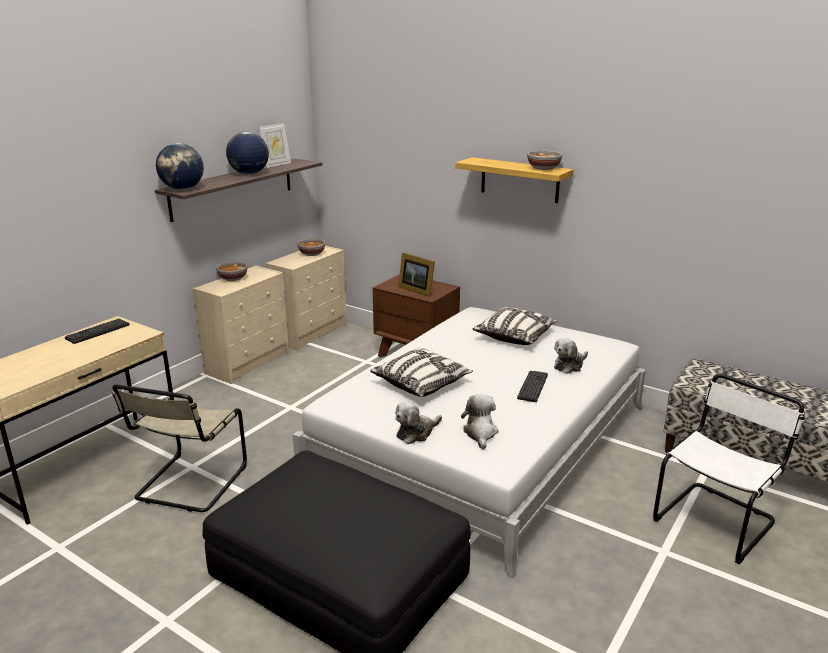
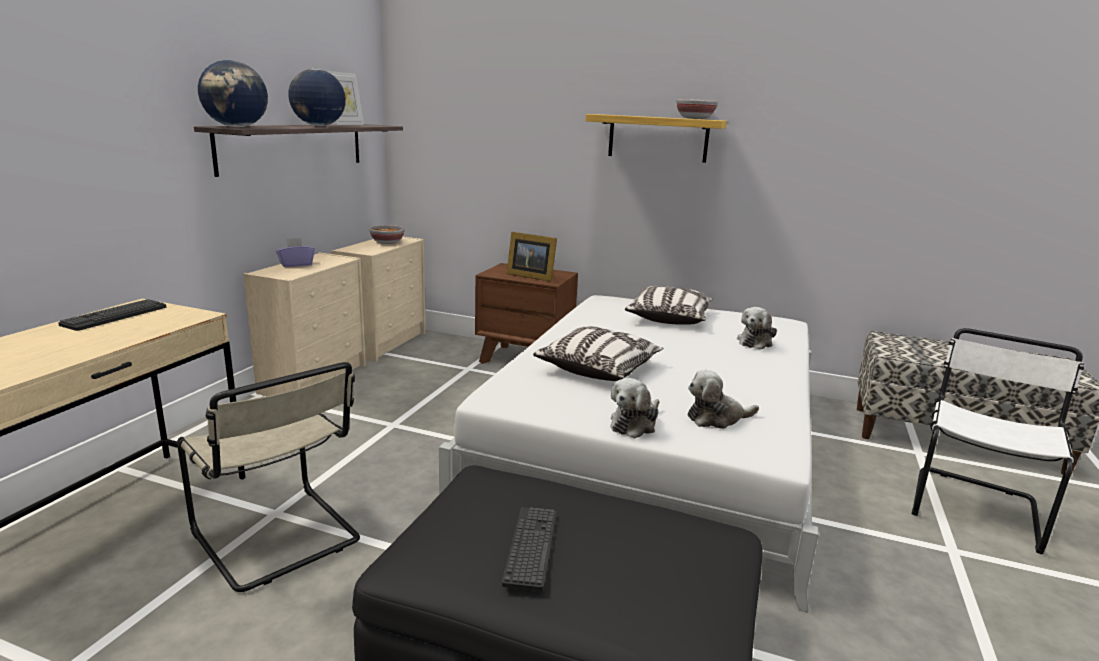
camera: 15 degrees left, 5 degrees down
(189, 484) = (279, 539): beige chair -> beige chair turned 45 degrees counterclockwise
(232, 279) = (296, 264): bowl -> purple tissue box
(480, 433) = (716, 418): plush toy -> plush toy turned 90 degrees counterclockwise
(532, 386) = (733, 364): keyboard -> keyboard (531, 547)

